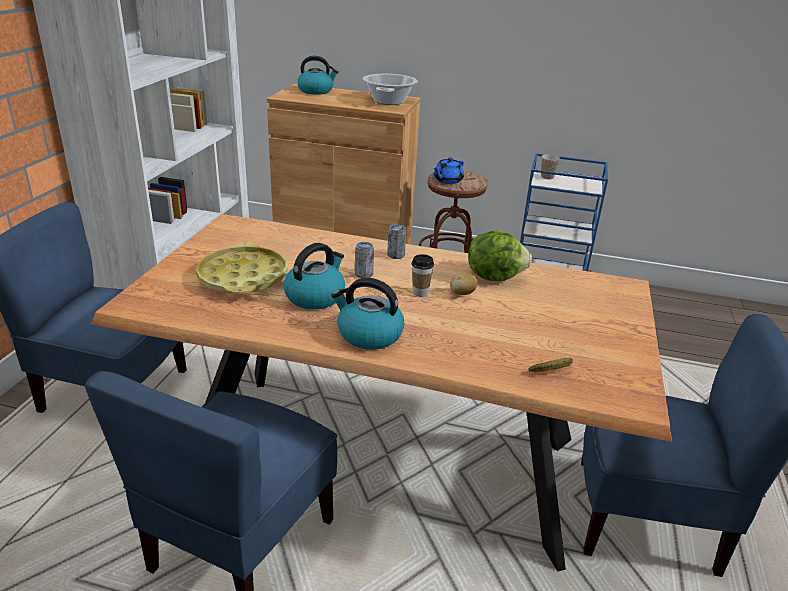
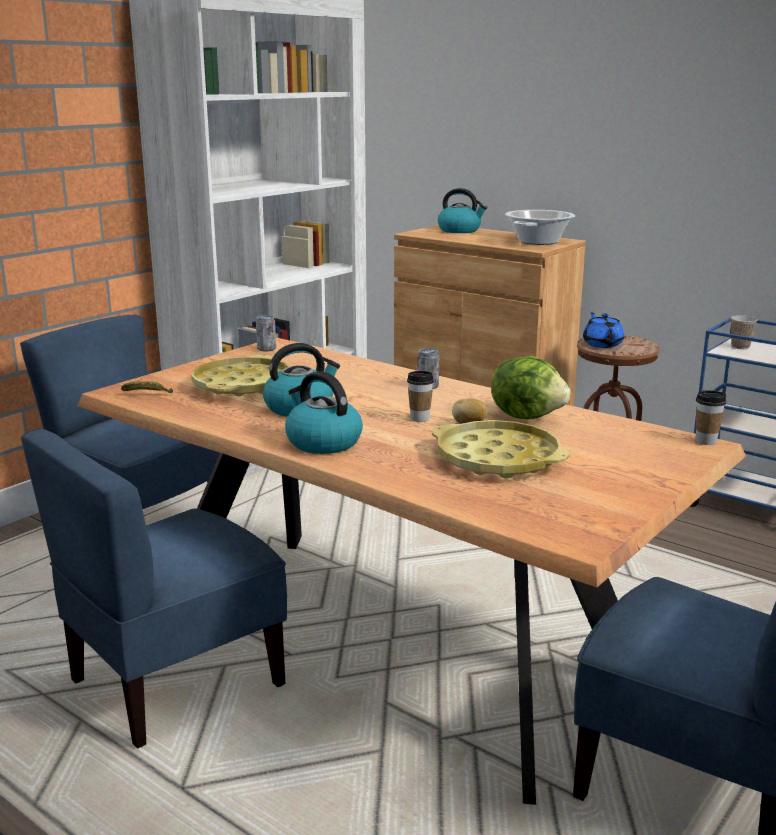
camera: 25 degrees right, 10 degrees down
(363, 274) = (372, 397): can -> can (266, 349)
(447, 181) = (602, 344): blue teapot -> blue teapot turned 105 degrees clockwise
(513, 327) = (498, 459): none -> yellow tray
(553, 371) = (502, 499): banana -> banana (146, 395)
(627, 282) = (706, 441): none -> cup

